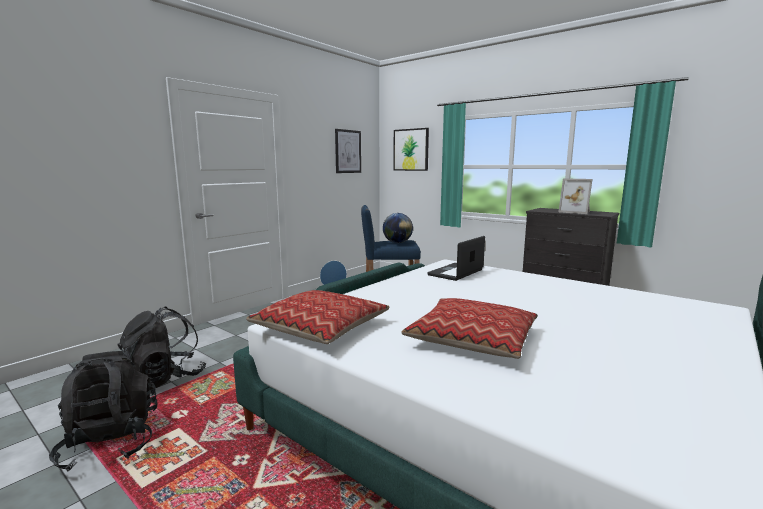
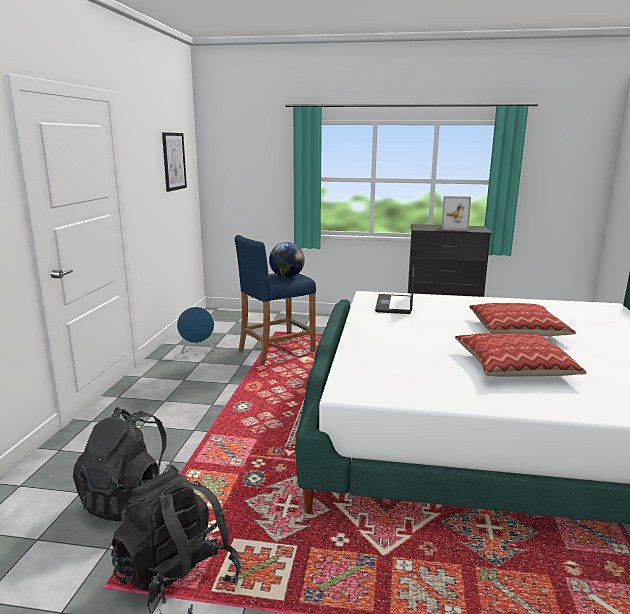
camera: 30 degrees left, 5 degrees up
(320, 328) = (389, 386): pillow -> pillow (517, 330)
(411, 150) = (245, 157): picture -> none

